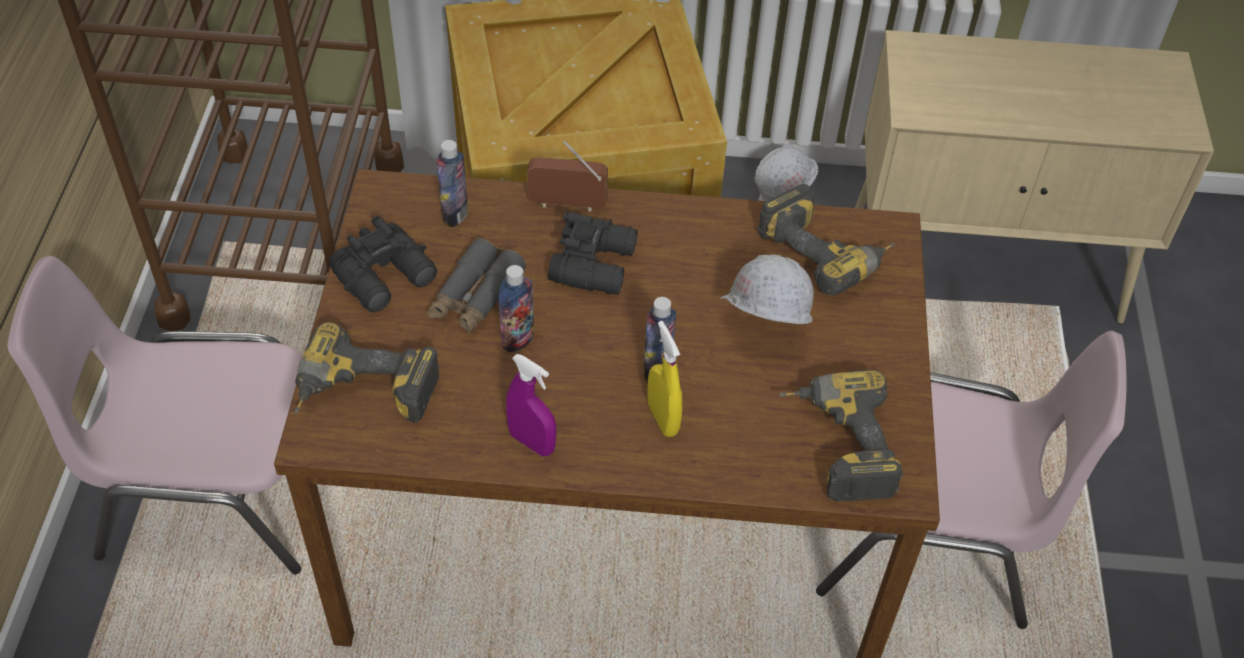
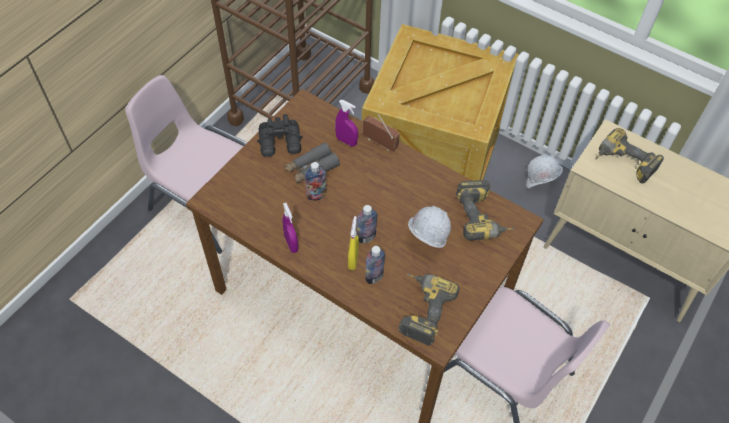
camera: 30 degrees right, 5 degrees up
(363, 397) = (237, 191): power drill -> power drill (622, 164)
(455, 214) = (328, 127): bottle -> bottle (374, 277)
(506, 225) = (346, 141): none -> purple spray bottle
(596, 263) = (373, 176): black binoculars -> none

